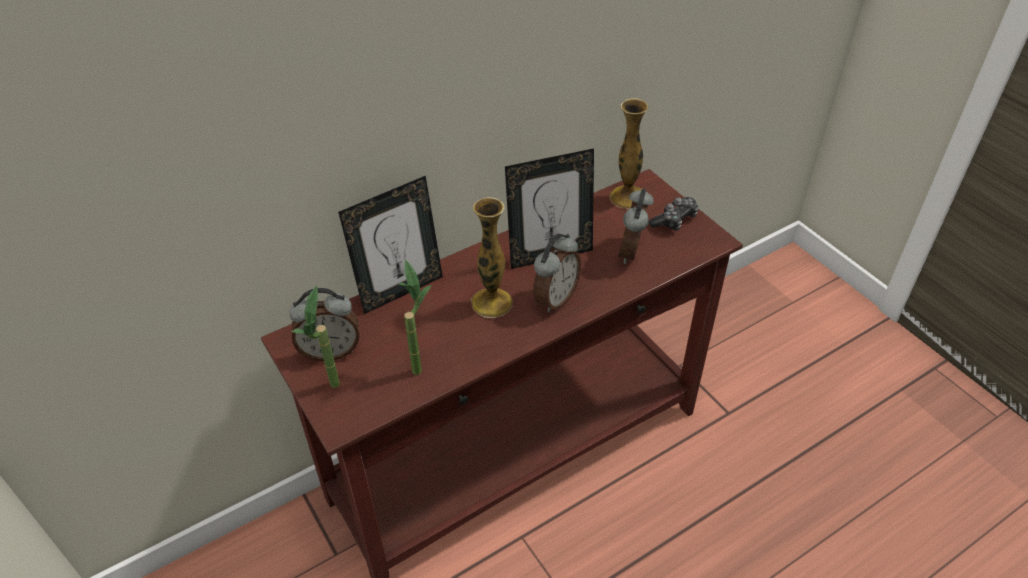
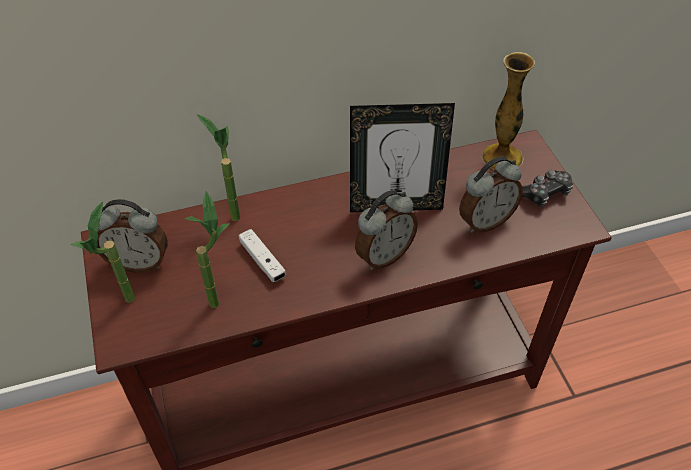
camera: 15 degrees right, 5 degrees up
(400, 290) = (230, 212): picture frame -> potted plant
(447, 326) = (262, 261): none -> white game controller
(492, 302) = (317, 245): vase -> none
(632, 252) = (485, 221): alarm clock -> alarm clock turned 150 degrees counterclockwise

